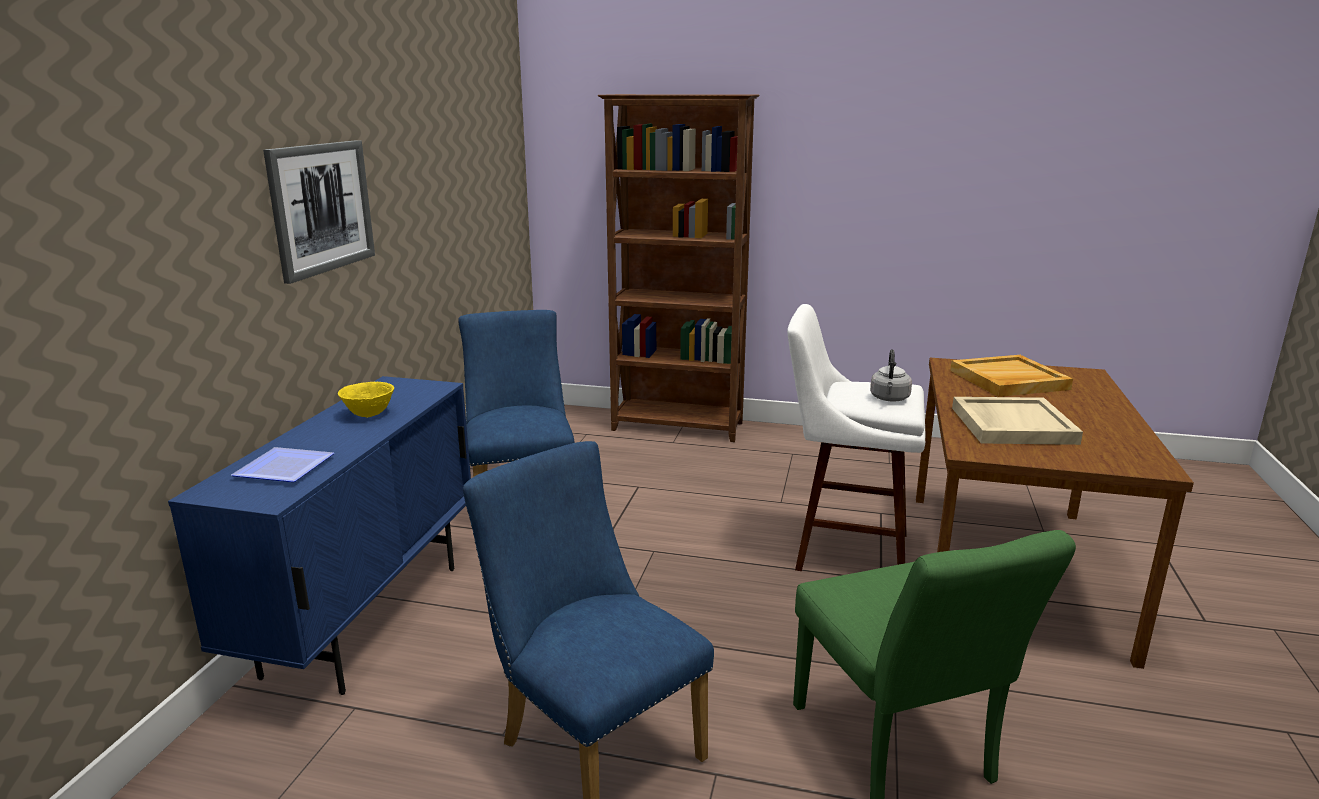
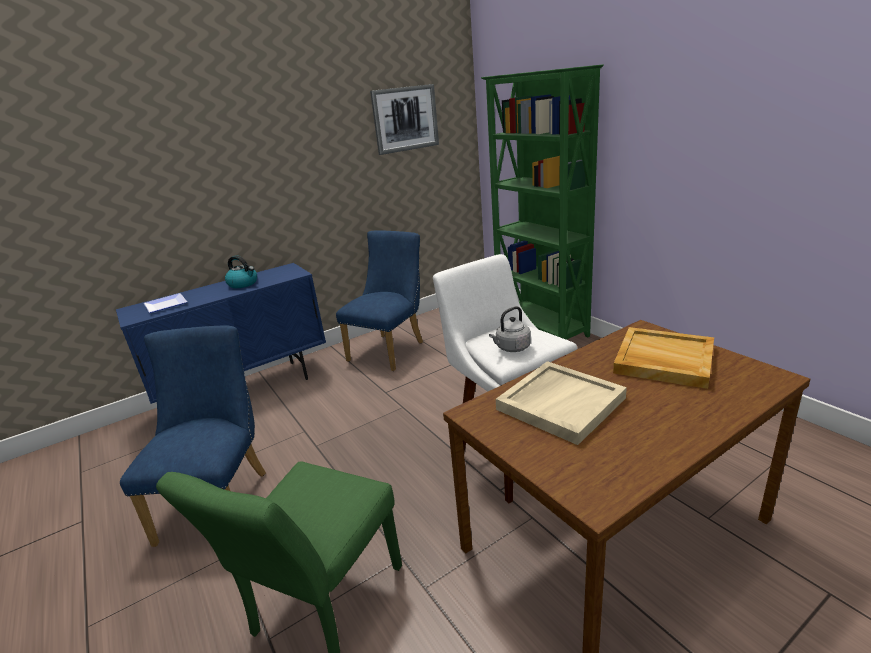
camera: 45 degrees right, 5 degrees up
(321, 208) = (240, 166): picture -> picture (405, 119)
(368, 414) = (243, 284): yellow bowl -> kettle
(678, 427) = (541, 328): brown bookcase -> green bookcase

